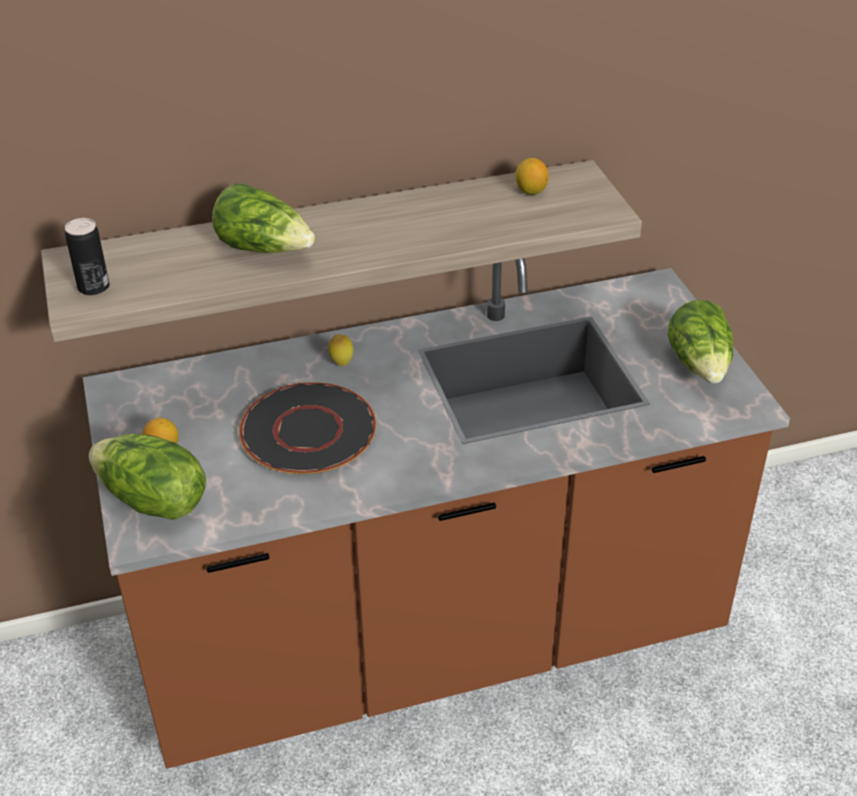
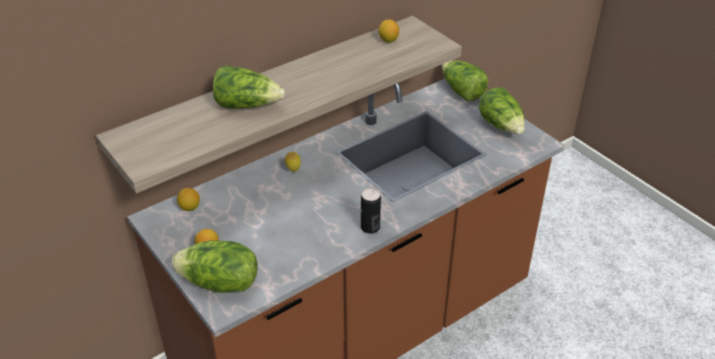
camera: 20 degrees left, 0 degrees up
(93, 287) = (148, 152): can -> can (370, 227)
(170, 384) = (190, 208): none -> lemon
(308, 430) = (295, 215): black plate -> none
(664, 297) = (461, 91): none -> lettuce

